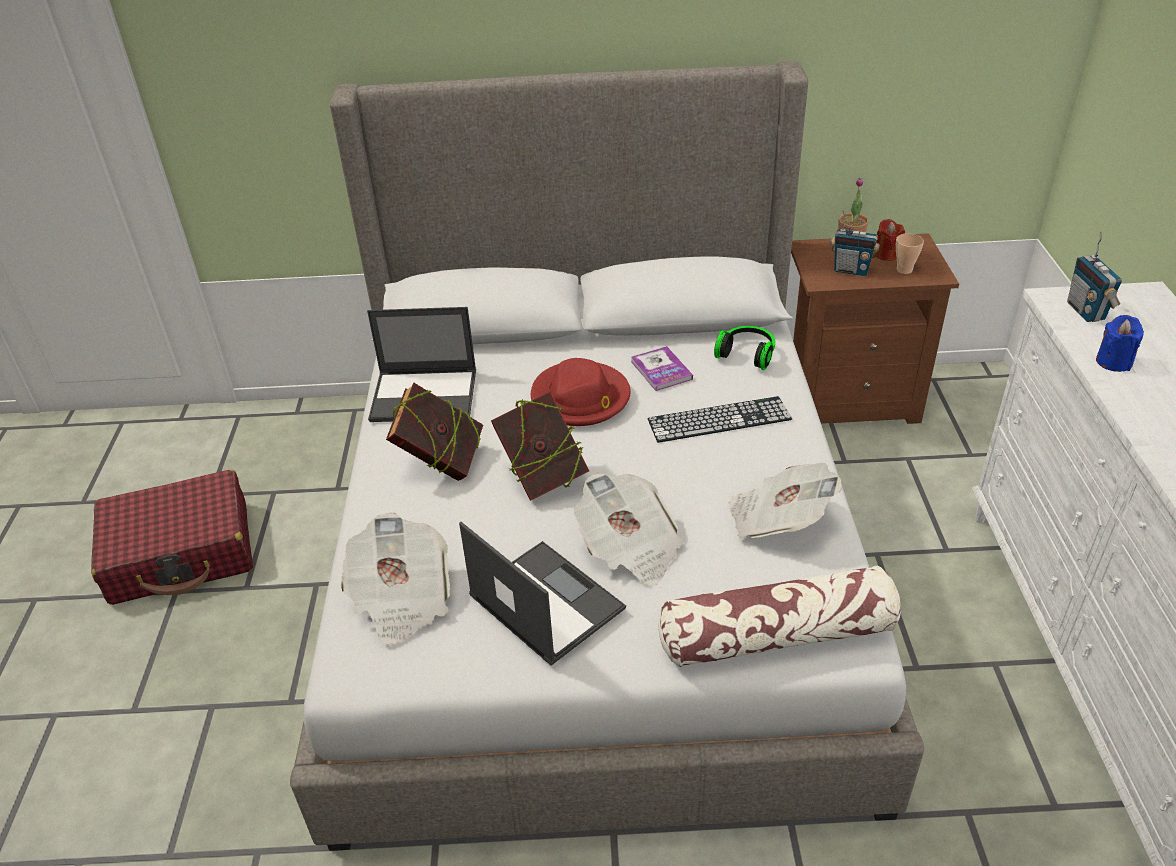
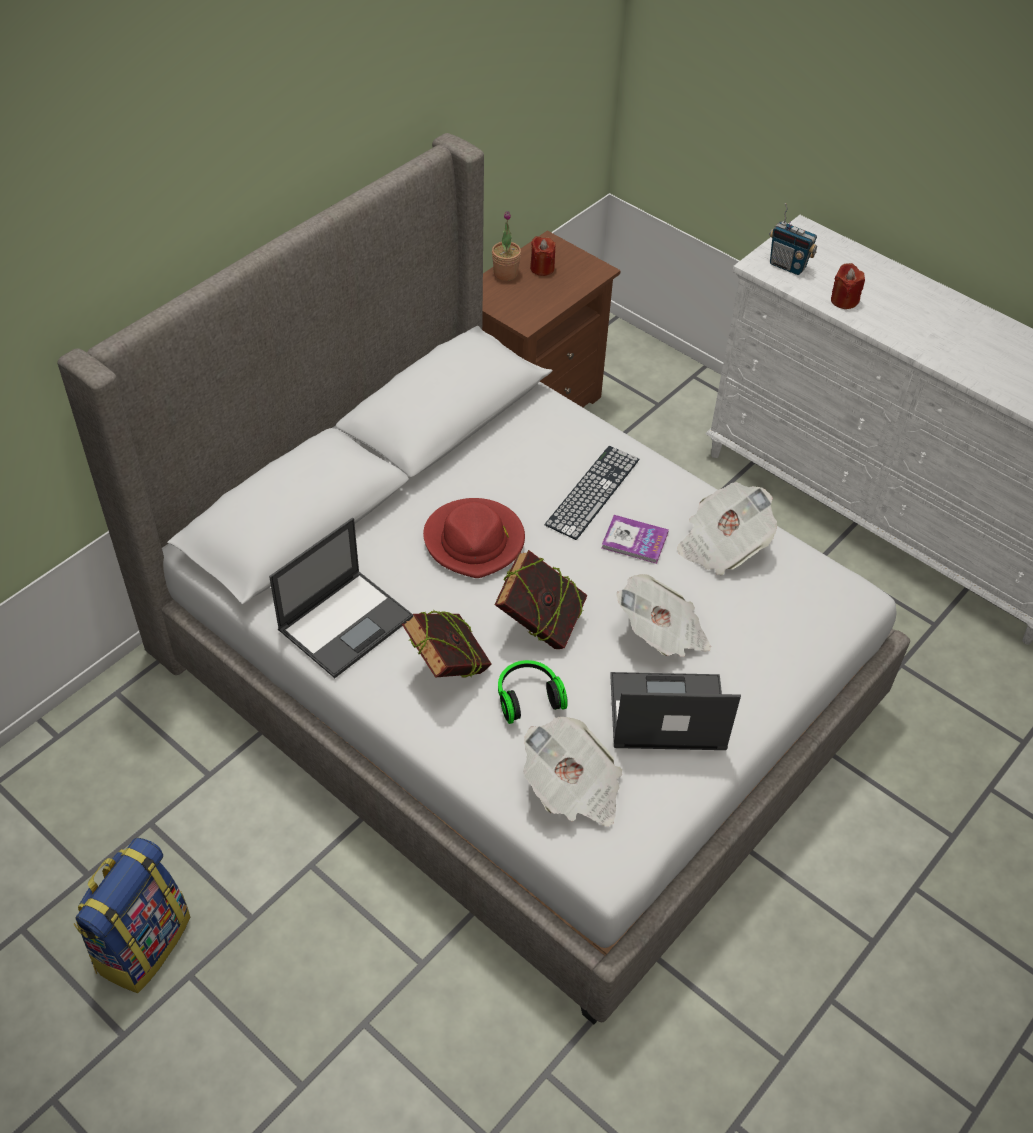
camera: 50 degrees left, 10 degrees up
(181, 553) = (142, 942): red suitcase -> backpack
(661, 370) = (499, 476): book -> book (634, 540)
(747, 354) = (543, 422): headphones -> headphones (528, 697)
(777, 635) = (813, 625): pillow -> none
(851, 270) = (534, 298): radio -> none
(904, 270) = (571, 277): cup -> none
(1113, 362) = (844, 300): blue candle -> red candle

